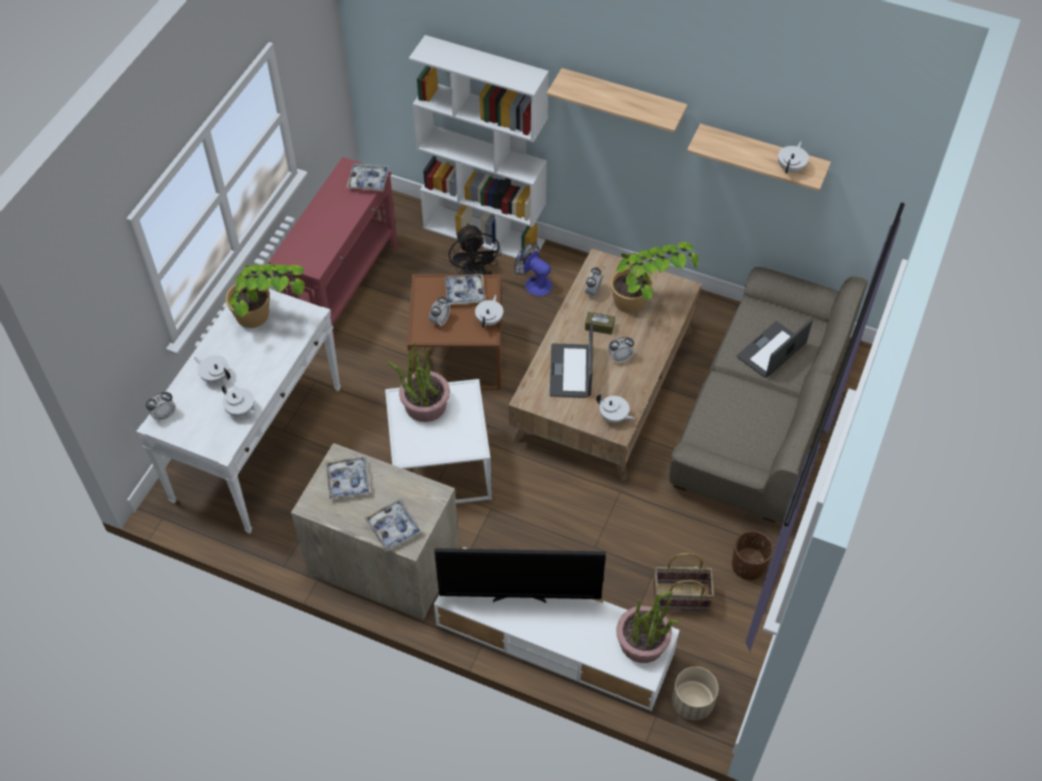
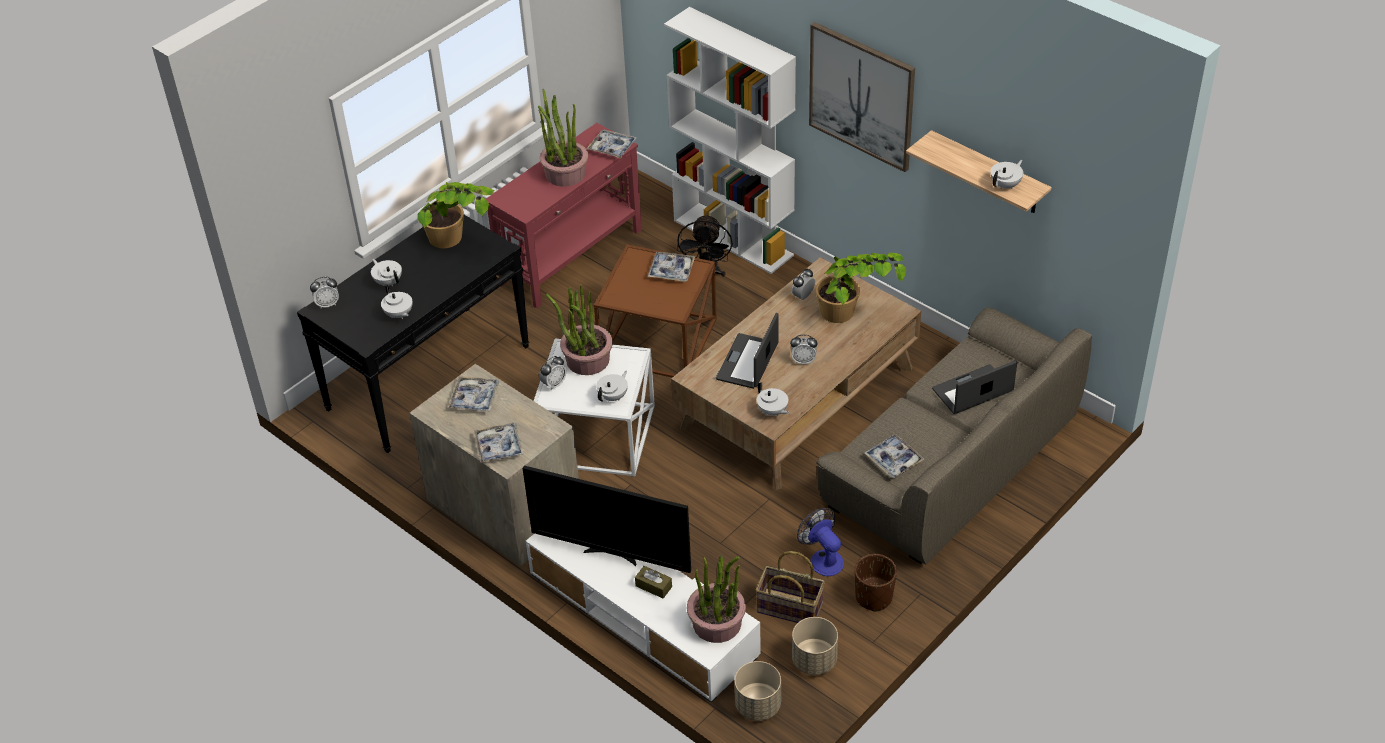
camera: 20 degrees right, 10 degrees down
(258, 443) = (429, 377): white console table -> black console table
(335, 217) = (565, 173): none -> potted plant
(440, 321) = (635, 290): alarm clock -> alarm clock (554, 384)
(489, 320) = (685, 299): white teapot -> white teapot (613, 396)
(534, 283) = (765, 292): fan -> fan (822, 558)
(599, 326) = (795, 328): brown tissue box -> brown tissue box (653, 586)
(622, 99) = (861, 96): shelf -> picture
(723, 644) = (814, 661): none -> beige planter
(732, 436) = (893, 460): none -> tray

